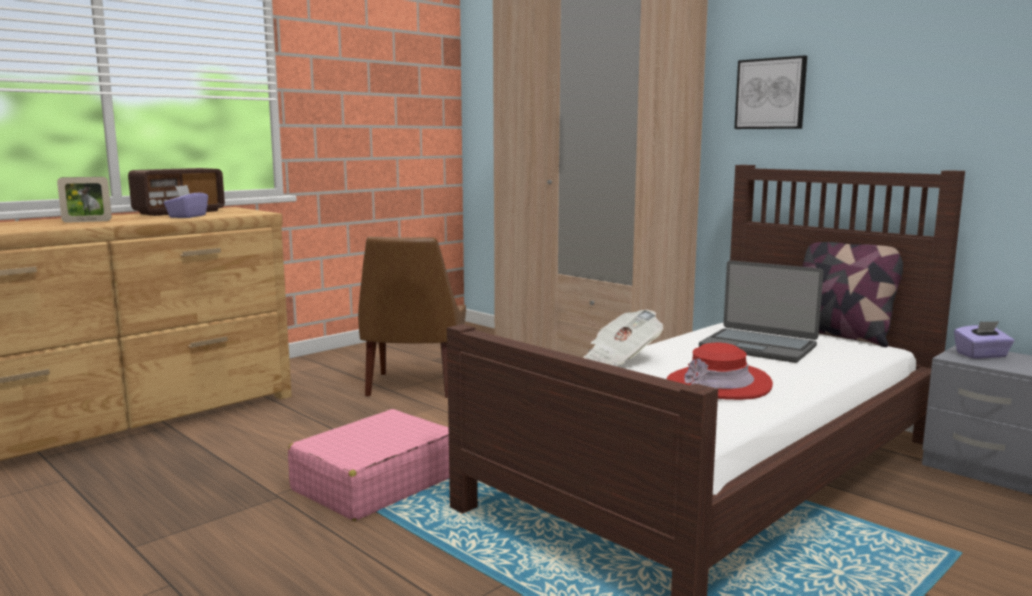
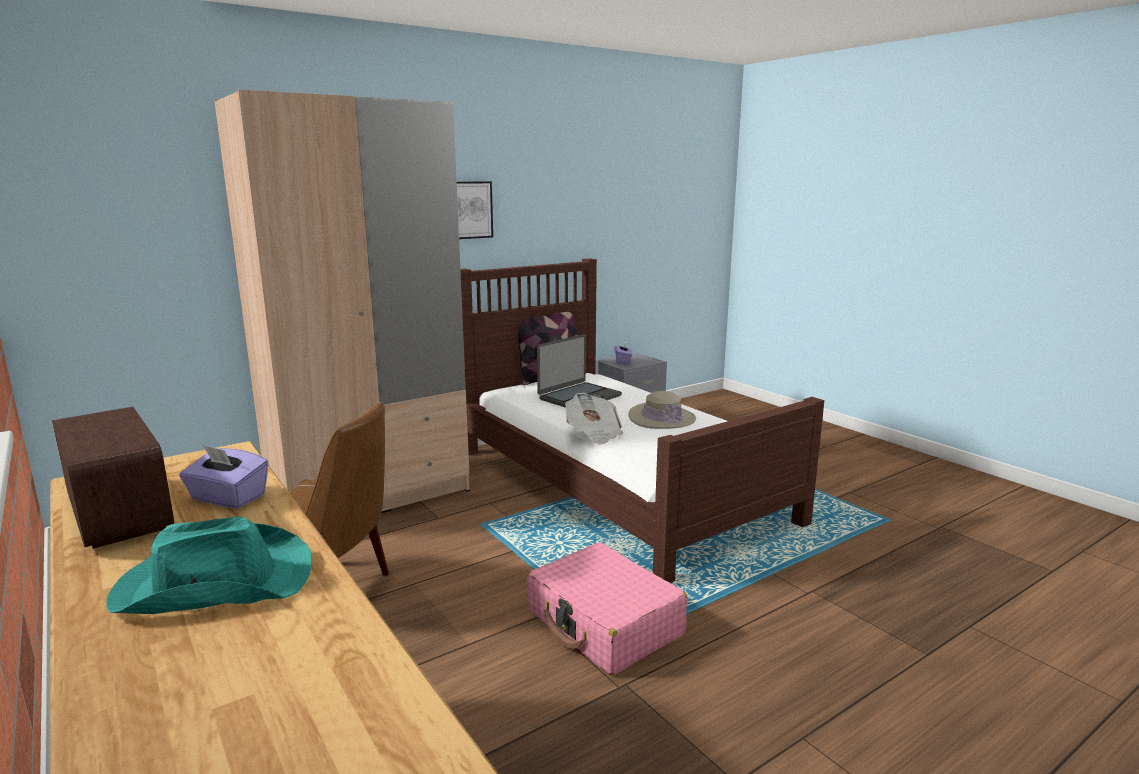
camera: 80 degrees left, 5 degrees up
(87, 221) = (213, 582): picture frame -> turquoise hat
(718, 384) = (662, 418): red hat -> beige hat

